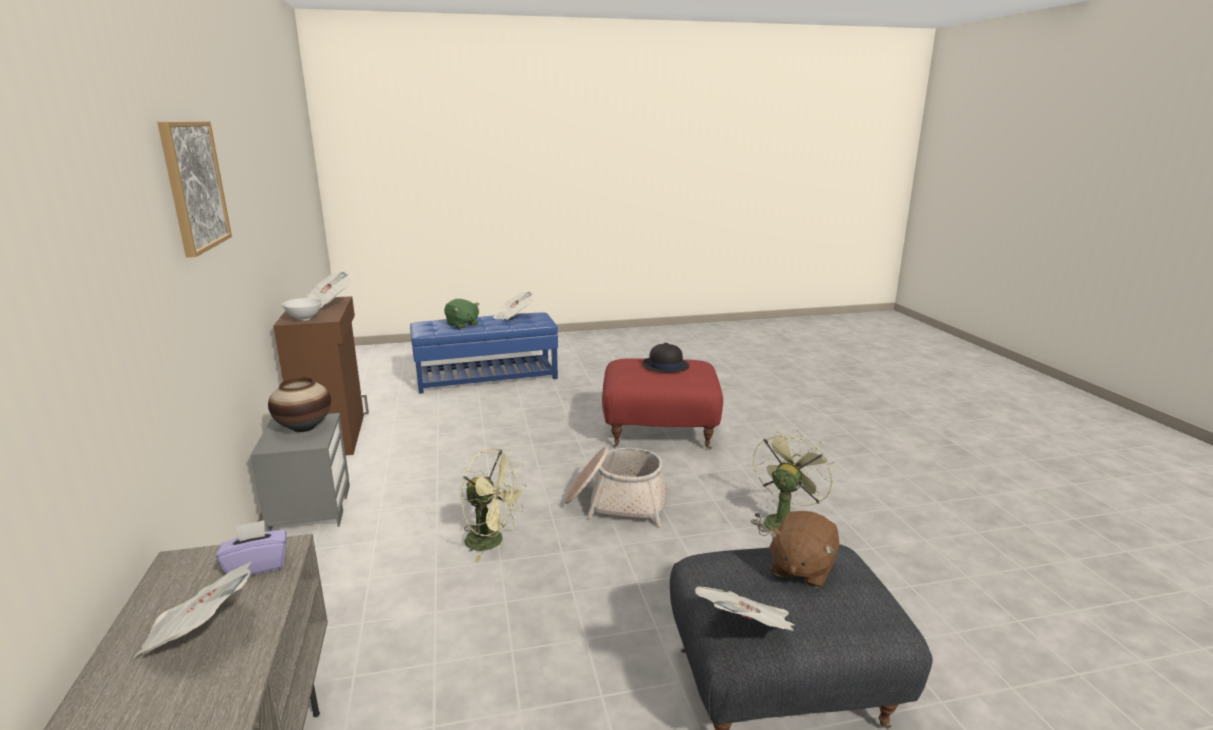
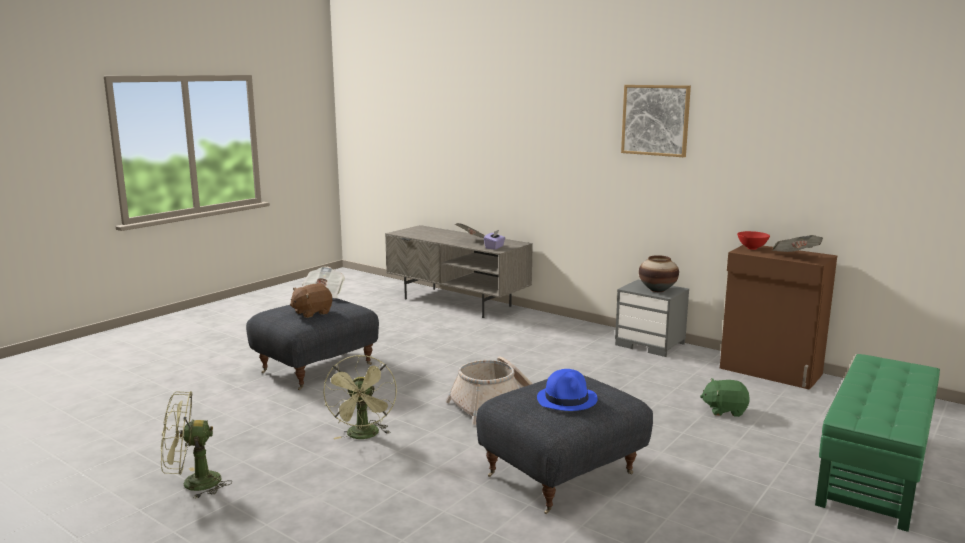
camera: 140 degrees right, 5 degrees down
(304, 319) = (752, 248): white bowl -> red bowl
(462, 325) = (885, 378): green plush toy -> green plush toy (724, 410)
(486, 377) = (876, 470): blue ottoman -> green ottoman
(492, 541) = (527, 365): green fan -> green fan (193, 484)
(513, 316) = (899, 410): newspaper -> none
(660, 432) = (563, 476): red ottoman -> grey ottoman
(665, 366) = (567, 399): black hat -> blue hat
(801, 569) = (312, 313): brown plush toy -> brown plush toy turned 120 degrees counterclockwise

